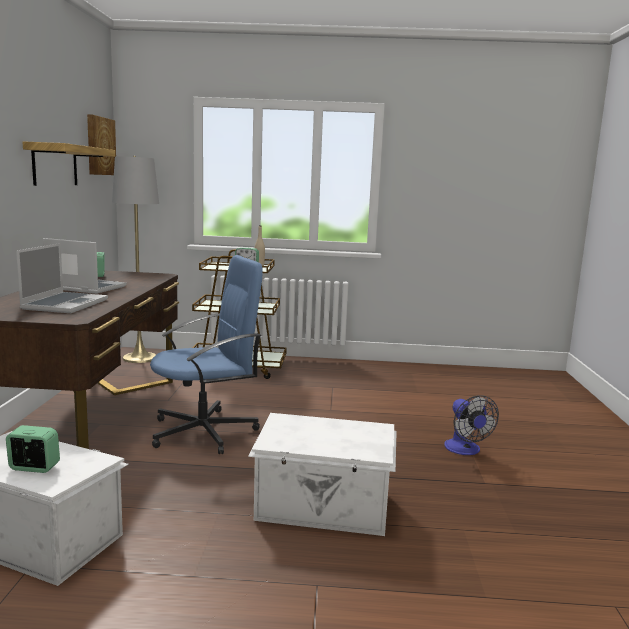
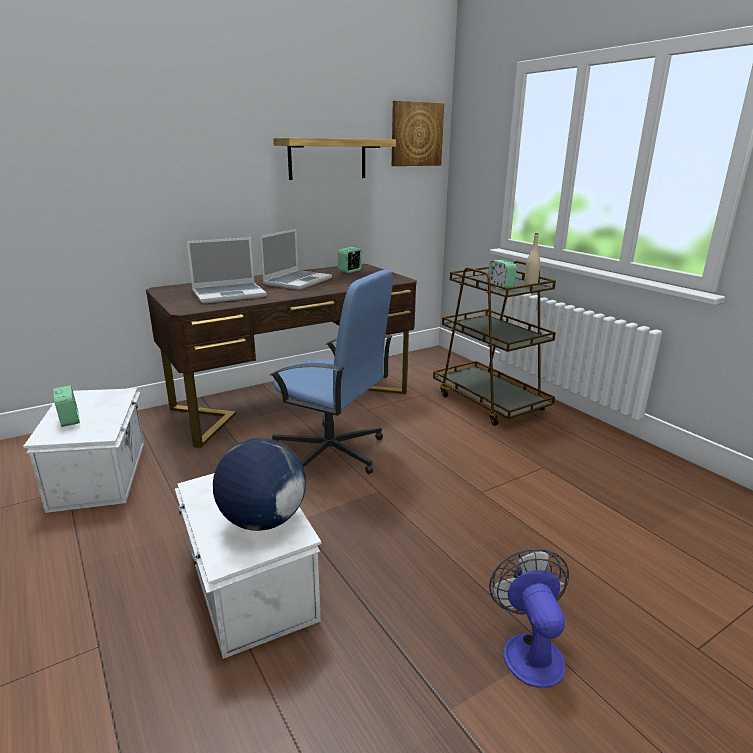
camera: 55 degrees right, 10 degrees up
(85, 287) = (297, 281): laptop -> laptop turned 45 degrees clockwise
(139, 358) = (430, 360): grey floor lamp -> none
(351, 432) = (262, 521): none -> globe
(465, 450) = (529, 649): fan -> fan turned 135 degrees clockwise

